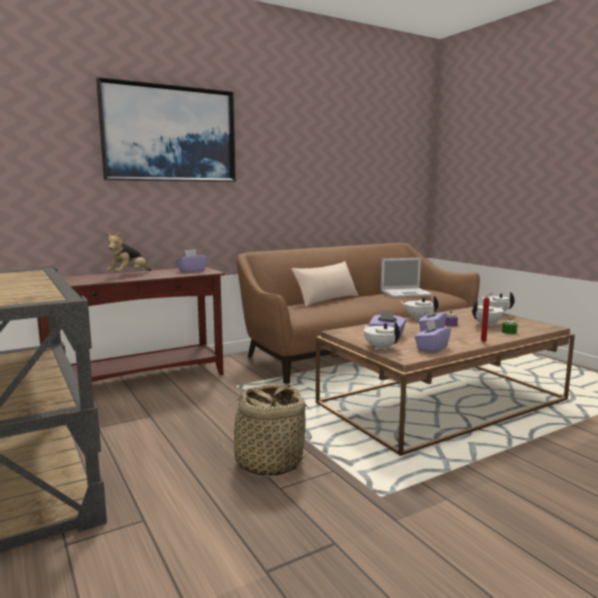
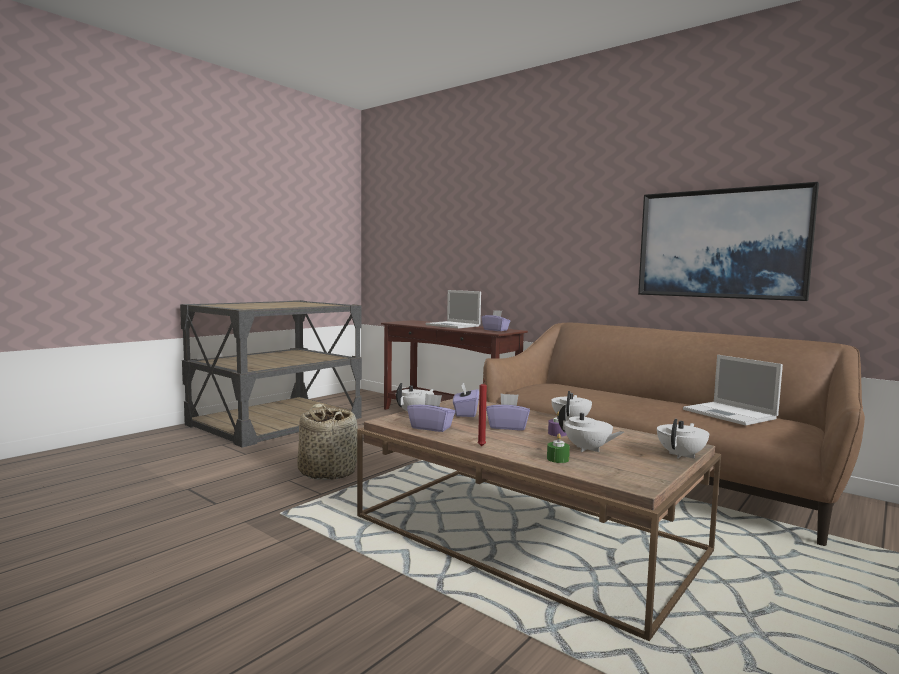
camera: 70 degrees right, 5 degrees down
(129, 275) = (453, 325): plush toy -> laptop
(170, 134) = (513, 205): picture -> picture (721, 244)
(326, 300) = (610, 391): beige pillow -> none

